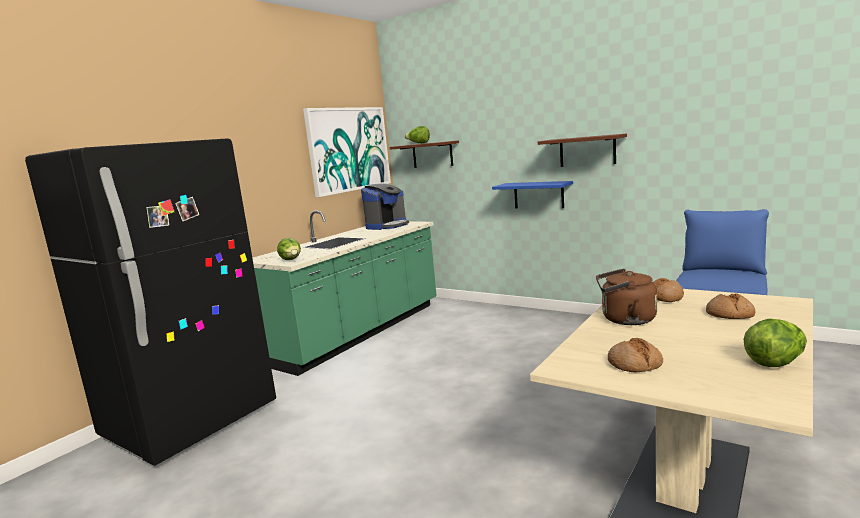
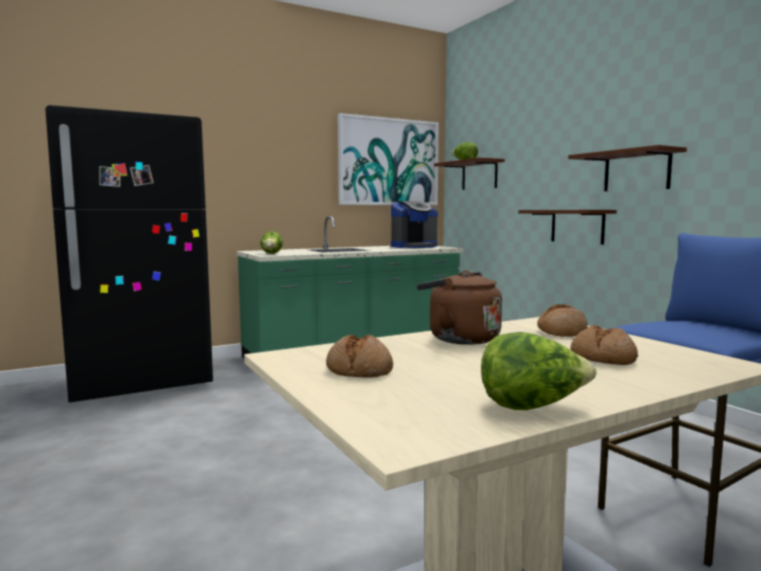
camera: 25 degrees right, 5 degrees down
(538, 195) = (577, 226): blue shelf -> brown shelf

